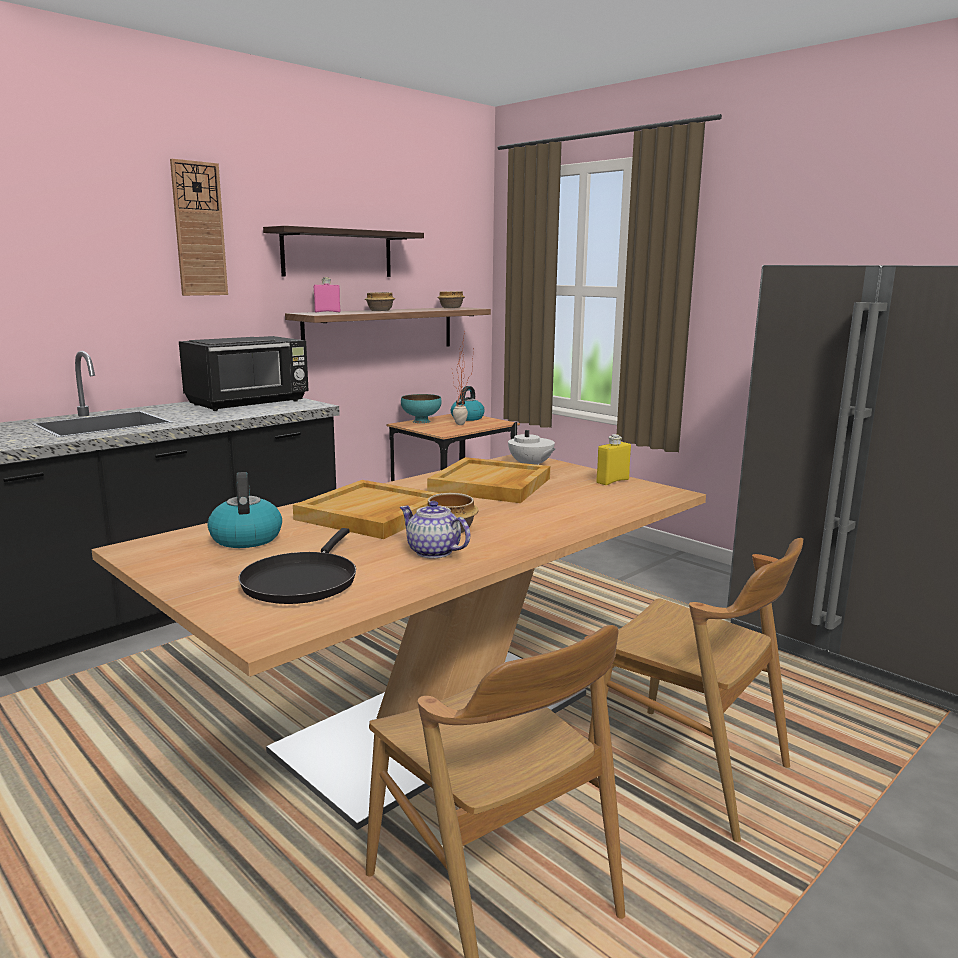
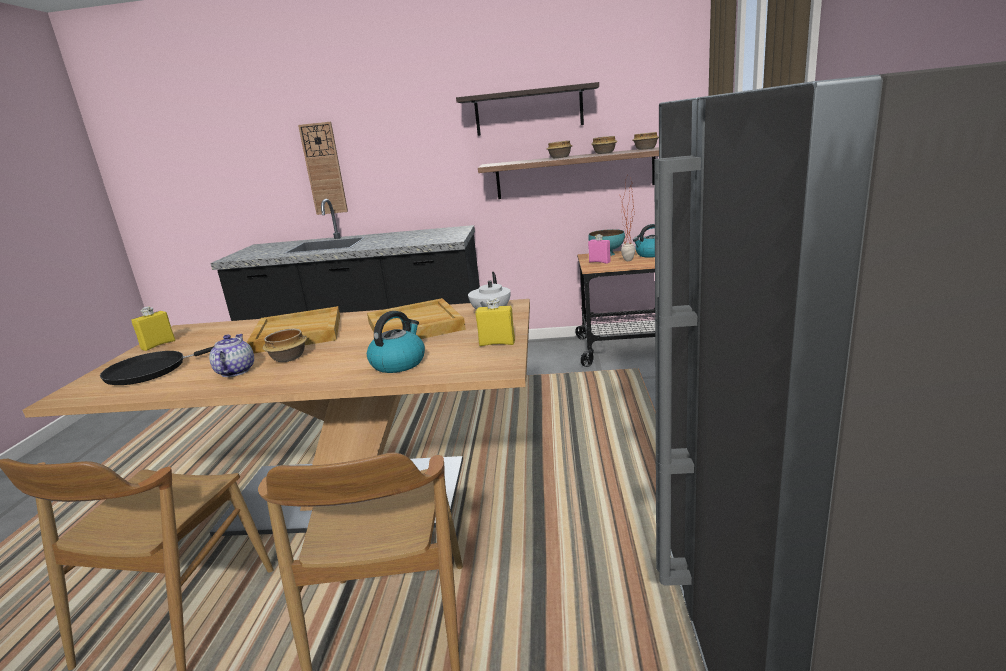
camera: 50 degrees right, 5 degrees up
(180, 566) = (158, 345): none -> yellow bottle
(199, 229) = (410, 108): wall clock -> wall clock (324, 169)
(246, 538) = (217, 335): kettle -> kettle (398, 363)
(249, 403) = (427, 235): black microwave -> none
(327, 312) = (511, 162): pink bottle -> pink bottle (599, 262)
(418, 309) = (605, 153): none -> bowl

